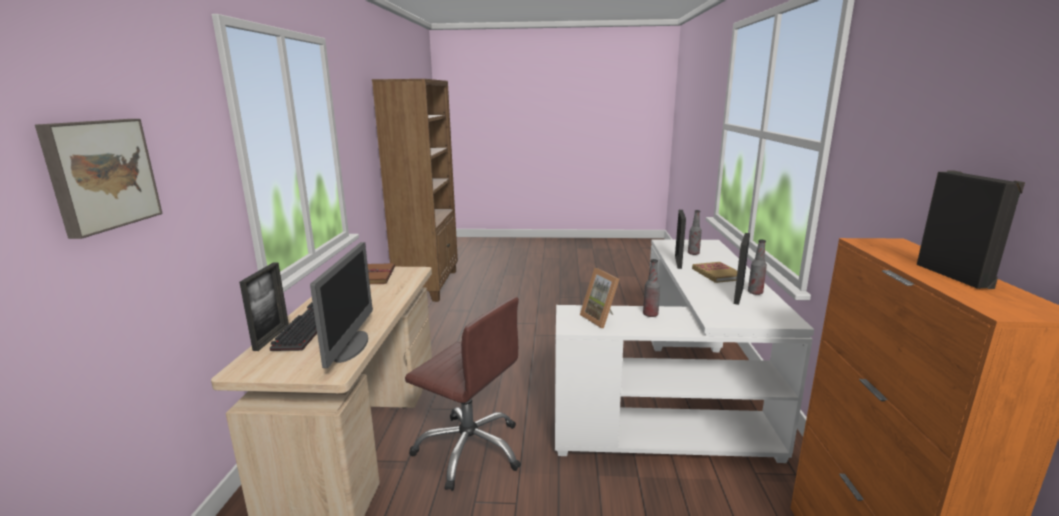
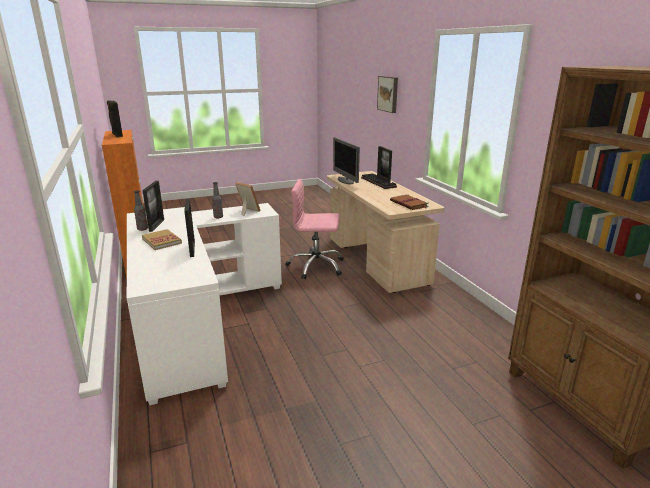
camera: 155 degrees right, 5 degrees up
(470, 449) = (316, 266): brown office chair -> pink office chair
(693, 253) = (173, 263): bottle -> none

